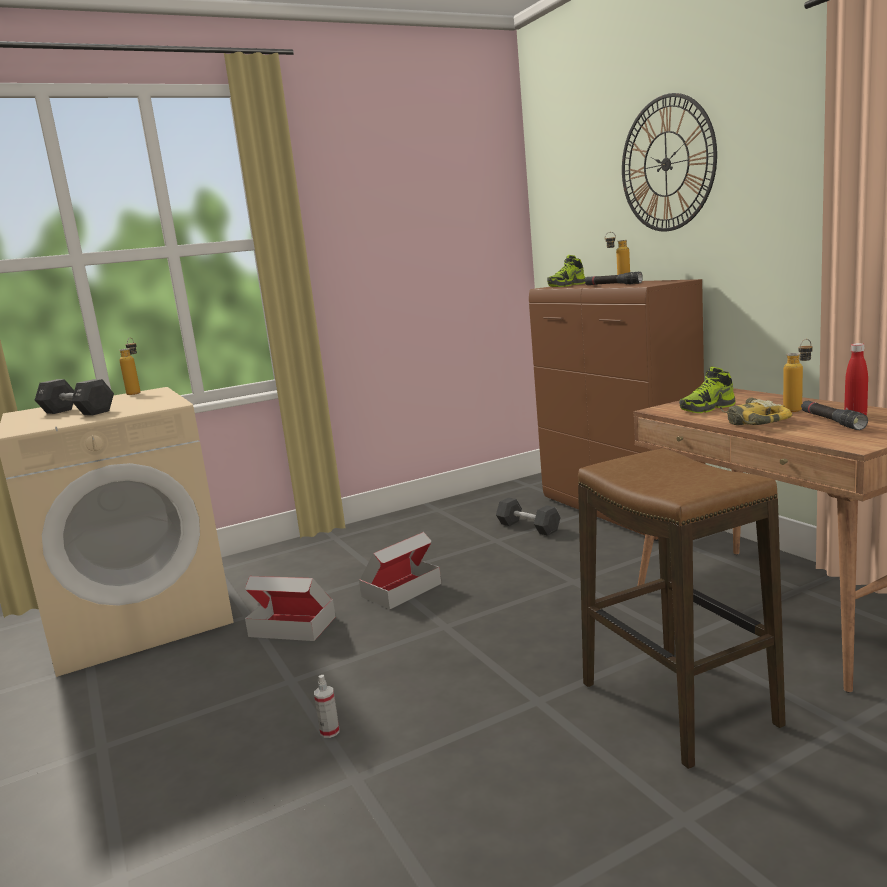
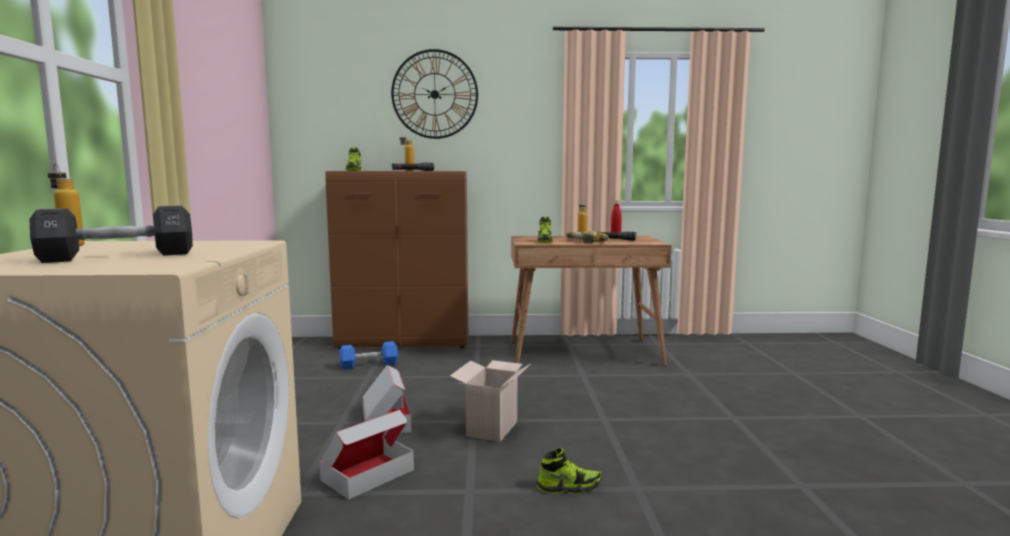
camera: 65 degrees left, 5 degrees down
(330, 731) = (569, 487): spray bottle -> shoe
(436, 641) = (491, 428): none -> cardboard box
(528, 527) = (369, 365): black dumbbell -> blue dumbbell
(676, 704) = (642, 393): stool -> none

